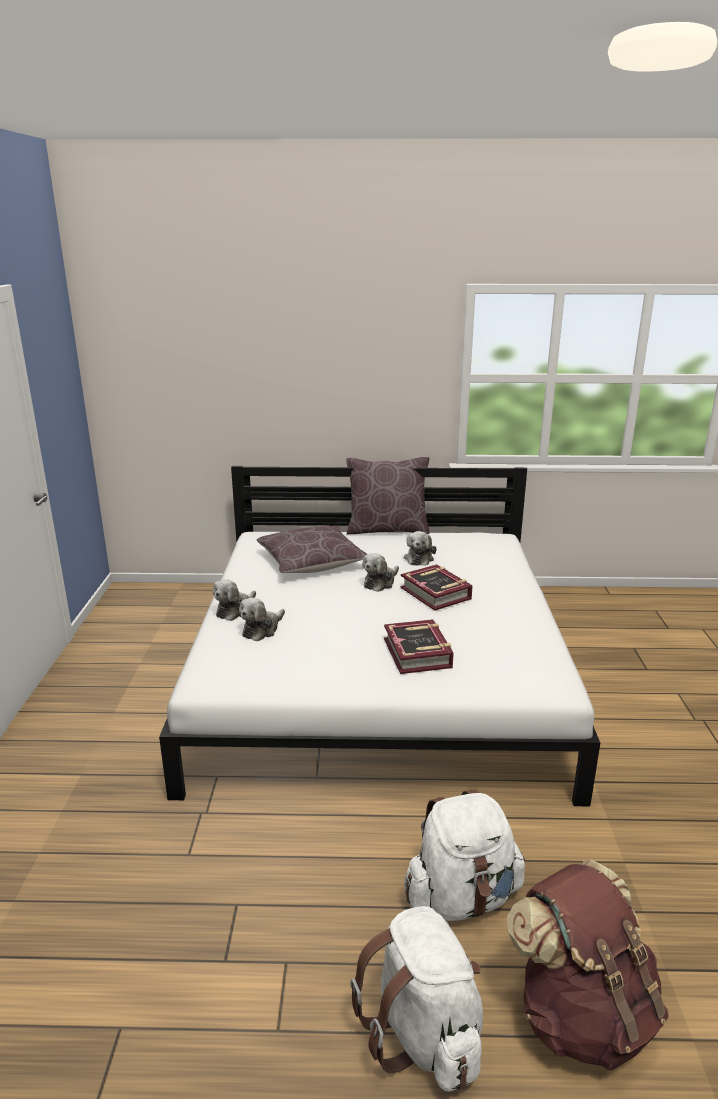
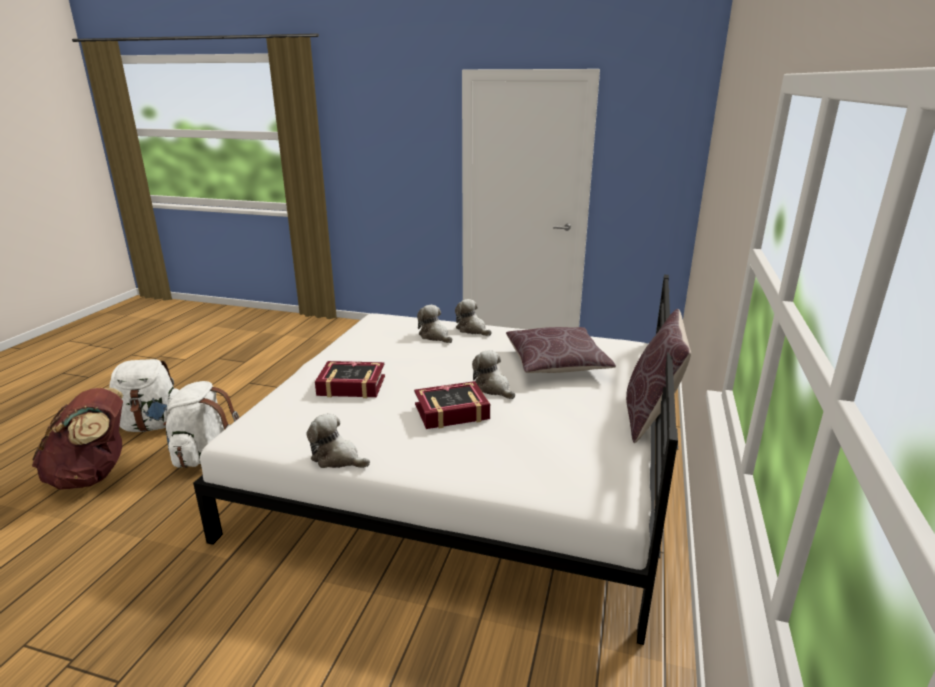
camera: 105 degrees right, 0 degrees up
(419, 558) = (549, 420): plush toy -> plush toy (337, 458)

